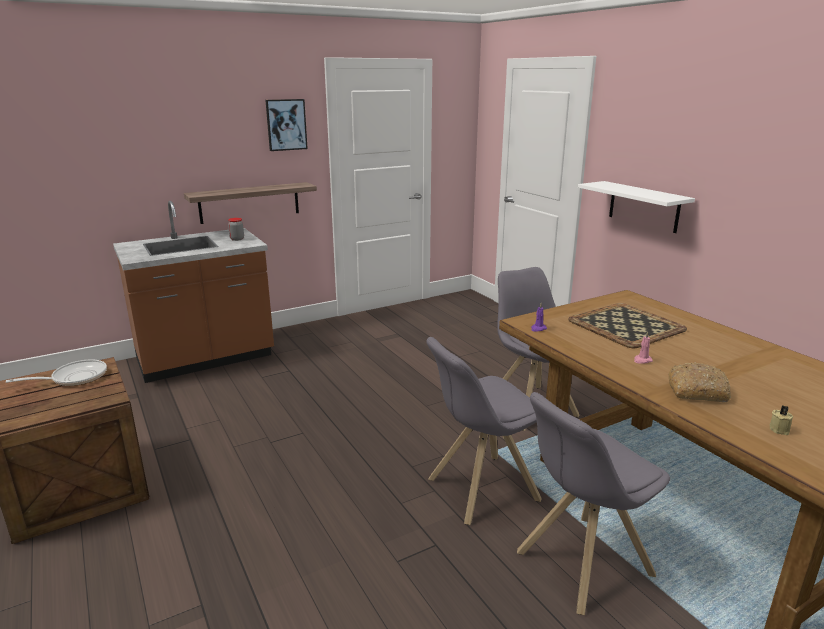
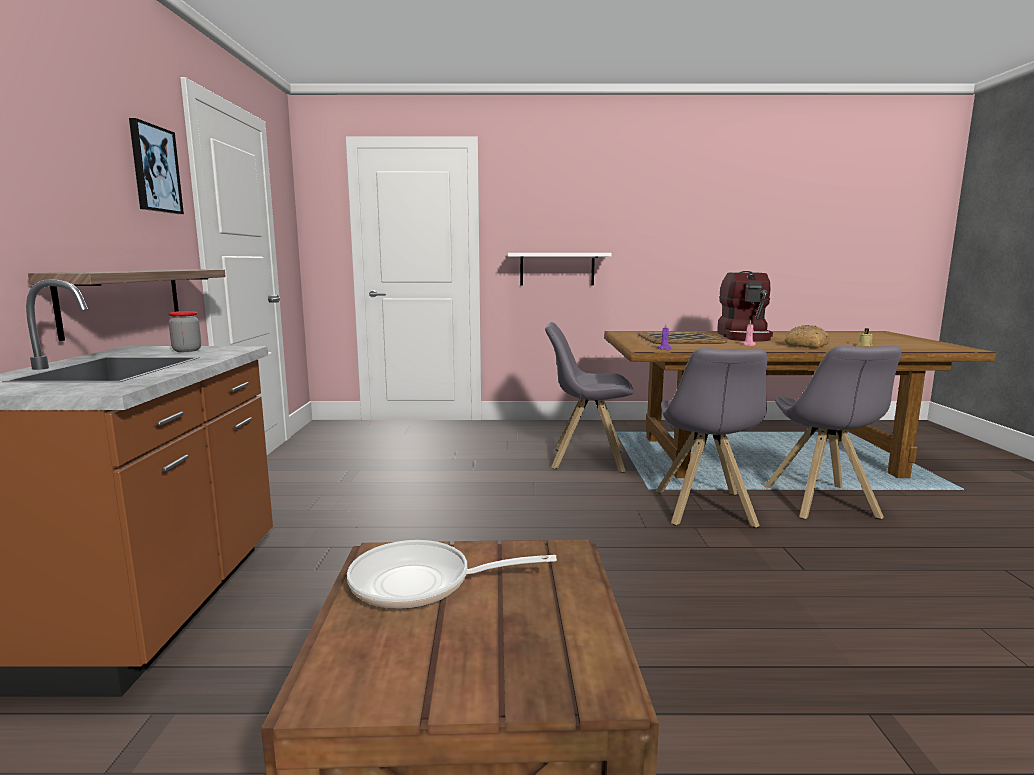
camera: 60 degrees left, 10 degrees down
(74, 378) = (421, 583): frying pan -> frying pan turned 90 degrees counterclockwise
(716, 352) = (744, 336): none -> coffee machine

